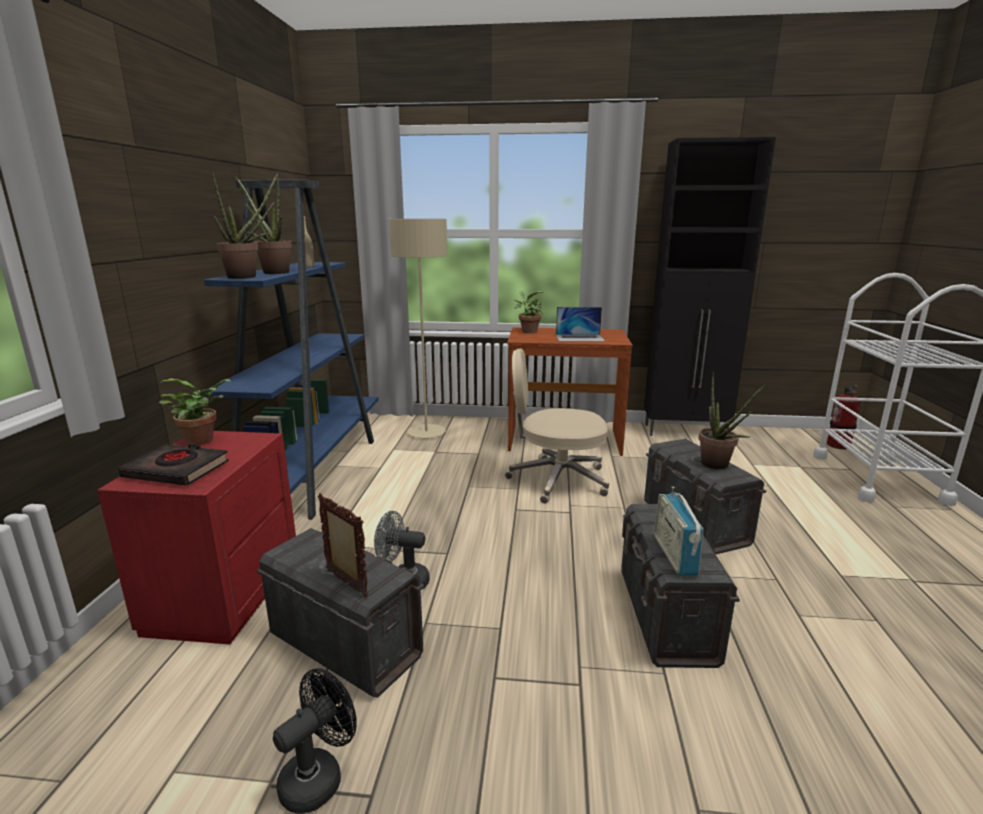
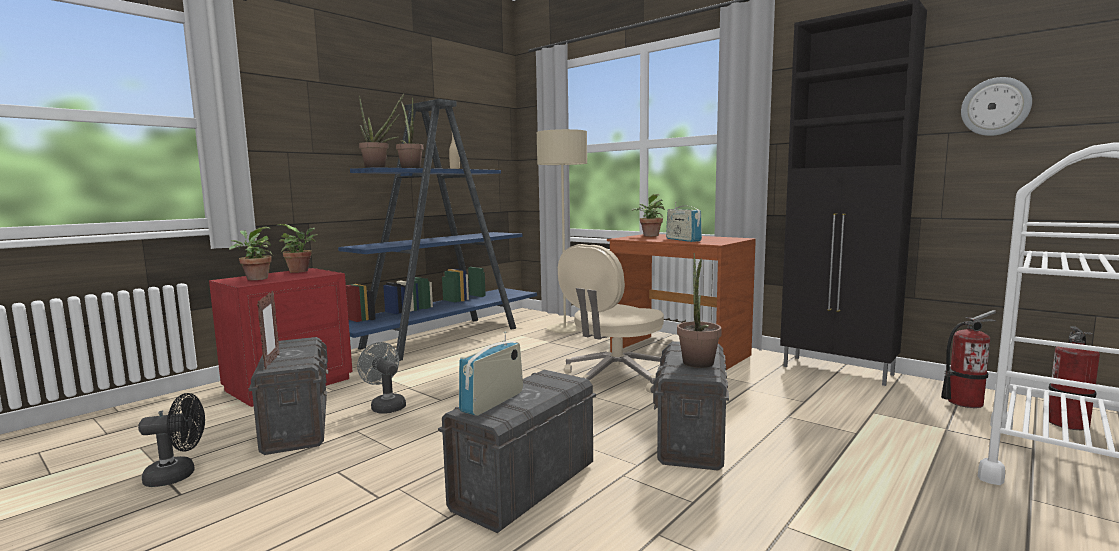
camera: 35 degrees right, 10 degrees down
(177, 470) = (255, 278): black book -> potted plant
(556, 480) = (614, 378): beige office chair -> beige office chair turned 90 degrees counterclockwise
(580, 338) = (683, 240): laptop -> radio
(780, 442) = (964, 402): none -> fire extinguisher
(796, 225) = (995, 106): none -> wall clock

